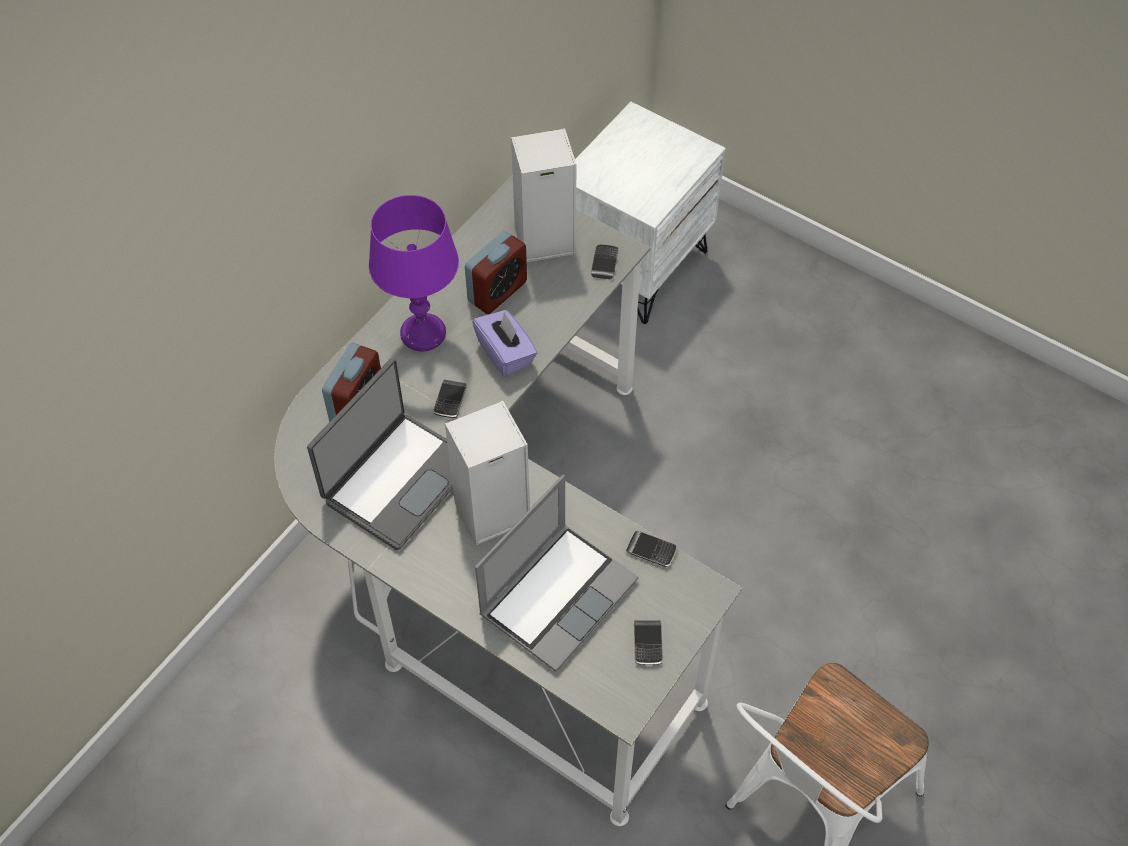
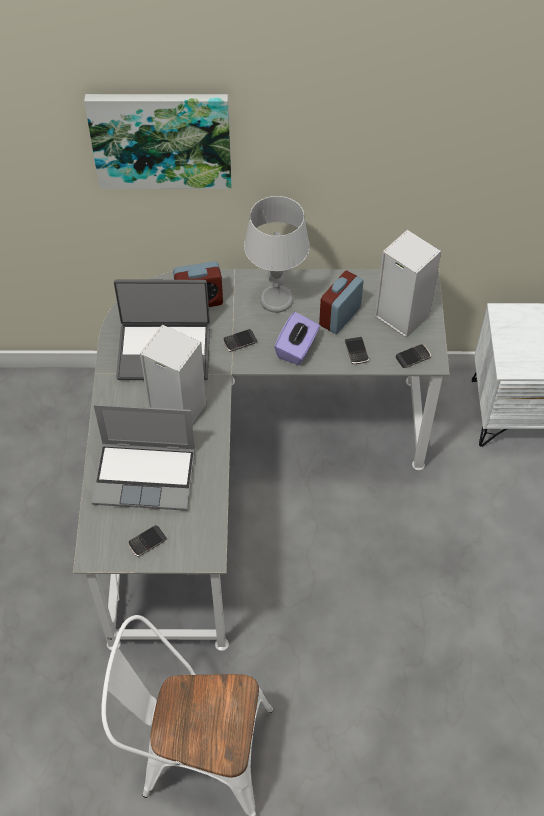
camera: 55 degrees right, 0 degrees up
(232, 241) = (161, 139): none -> picture
(423, 333) = (276, 299): purple table lamp -> grey table lamp
(497, 292) = (340, 316): alarm clock -> alarm clock turned 120 degrees clockwise
(651, 551) = (214, 507): phone -> phone (356, 351)

